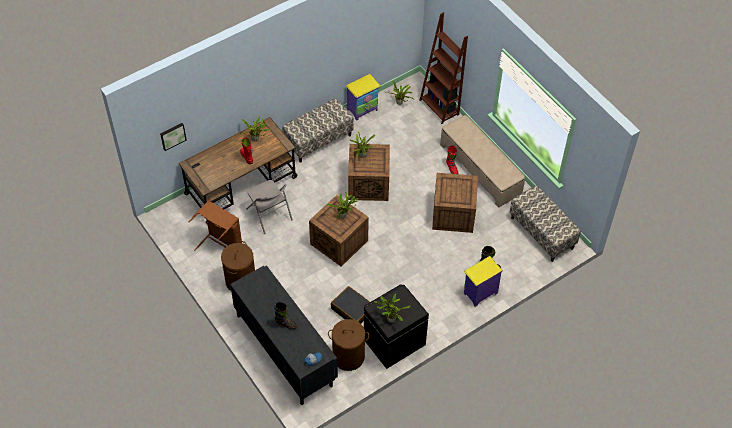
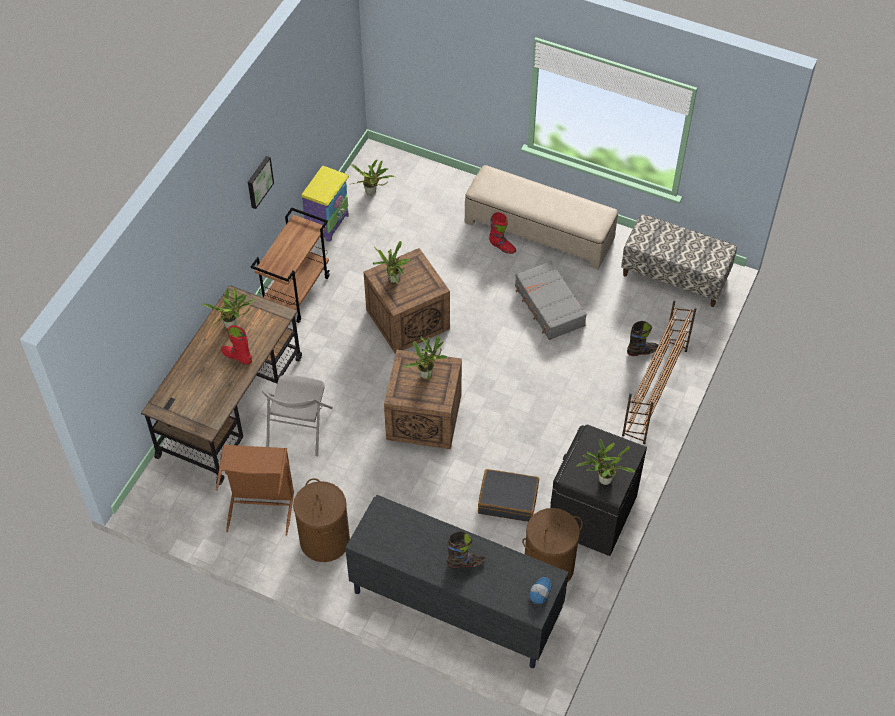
camera: 30 degrees left, 0 degrees up
(172, 136) = (127, 372): picture -> picture (258, 181)
(269, 214) = (299, 427): grey chair -> grey chair turned 75 degrees clockwise
(318, 140) = (296, 292): bench -> brown cart
(439, 107) = (428, 174): brown bookcase -> none
(454, 215) = (549, 306): crate -> grey suitcase
(479, 293) = (654, 392): nightstand -> brown shoe rack

